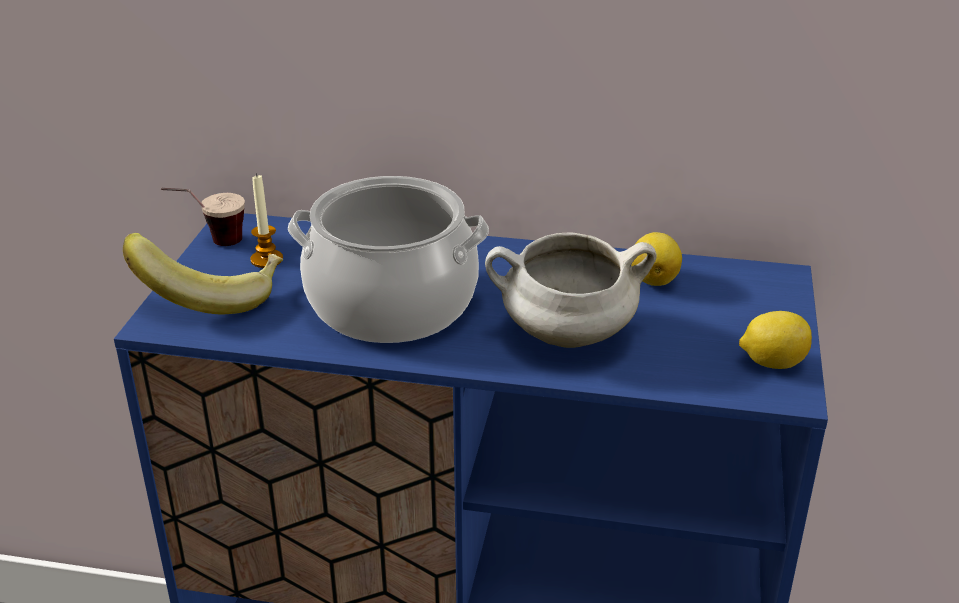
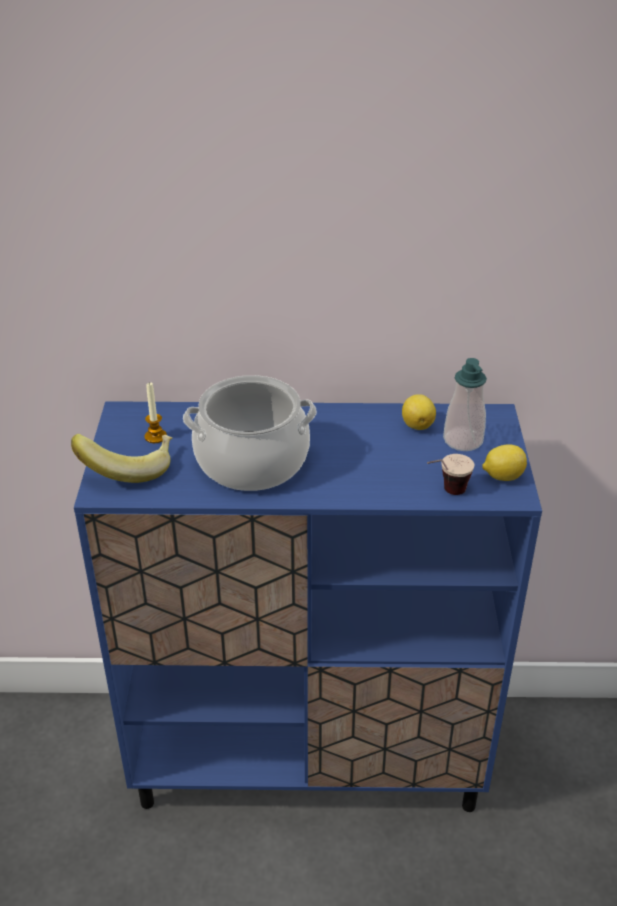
camera: 10 degrees left, 5 degrees up
(210, 244) = (111, 428): cup -> cup (445, 494)
(566, 336) = (371, 472): white cooking pot -> none
(719, 307) = (463, 440): none -> soap dispenser

